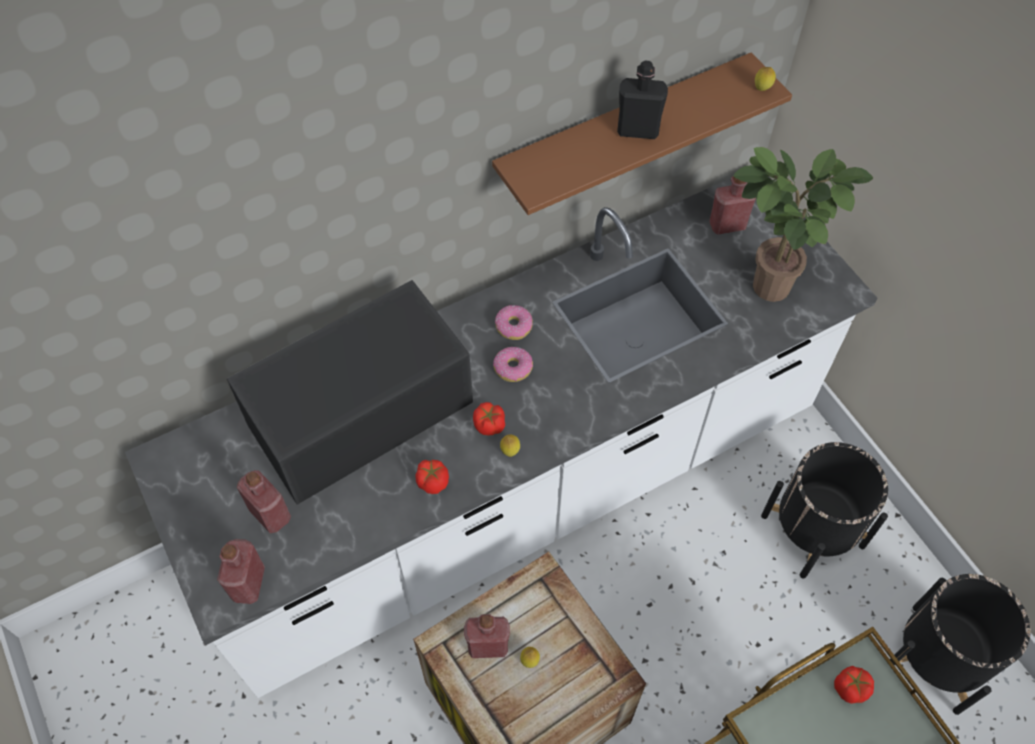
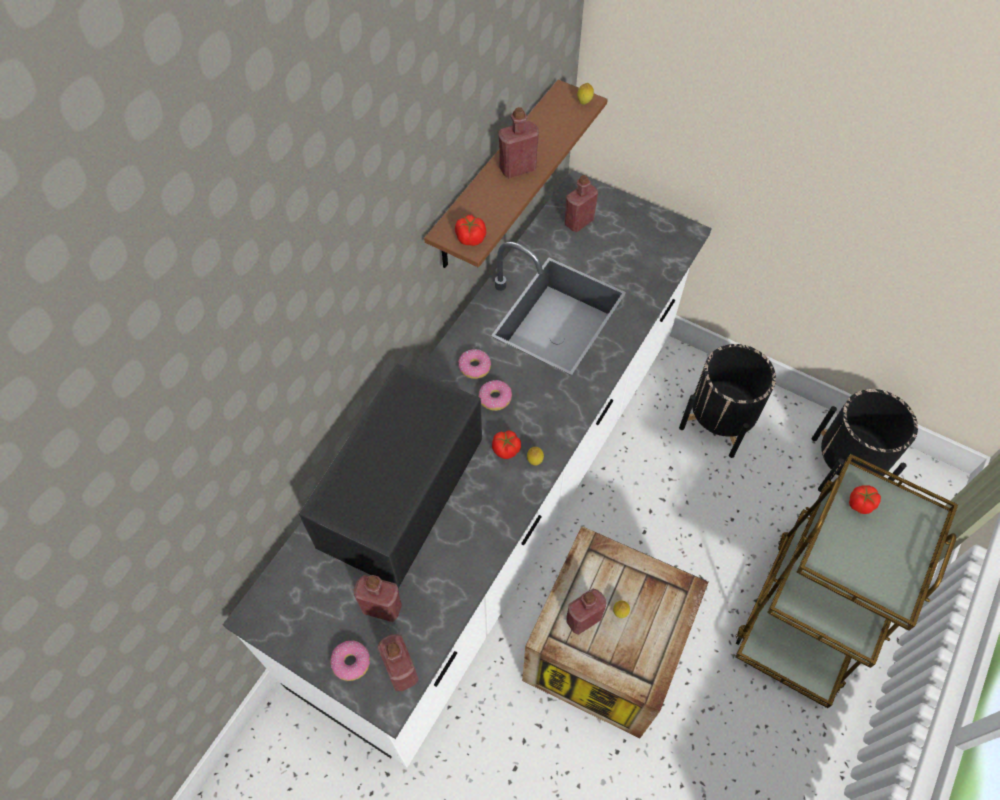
camera: 30 degrees left, 0 degrees up
(210, 550) = (351, 662): none -> donut
(432, 481) = (492, 514): tomato -> tomato (470, 238)
(638, 130) = (517, 168): black bottle -> red bottle
(767, 291) = (636, 256): potted plant -> none

